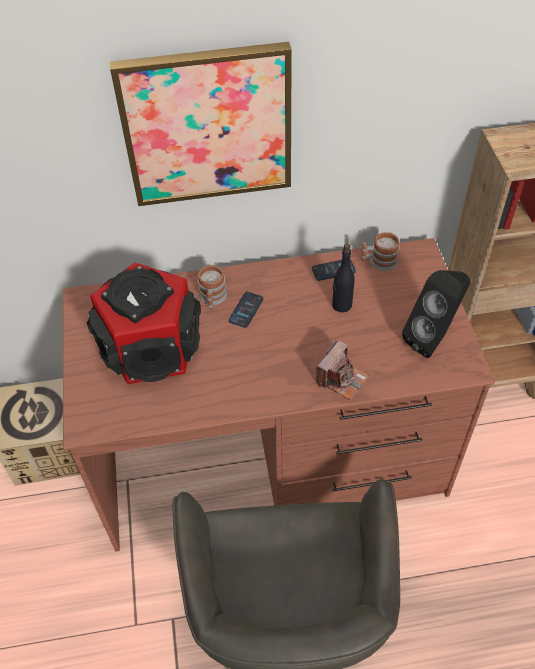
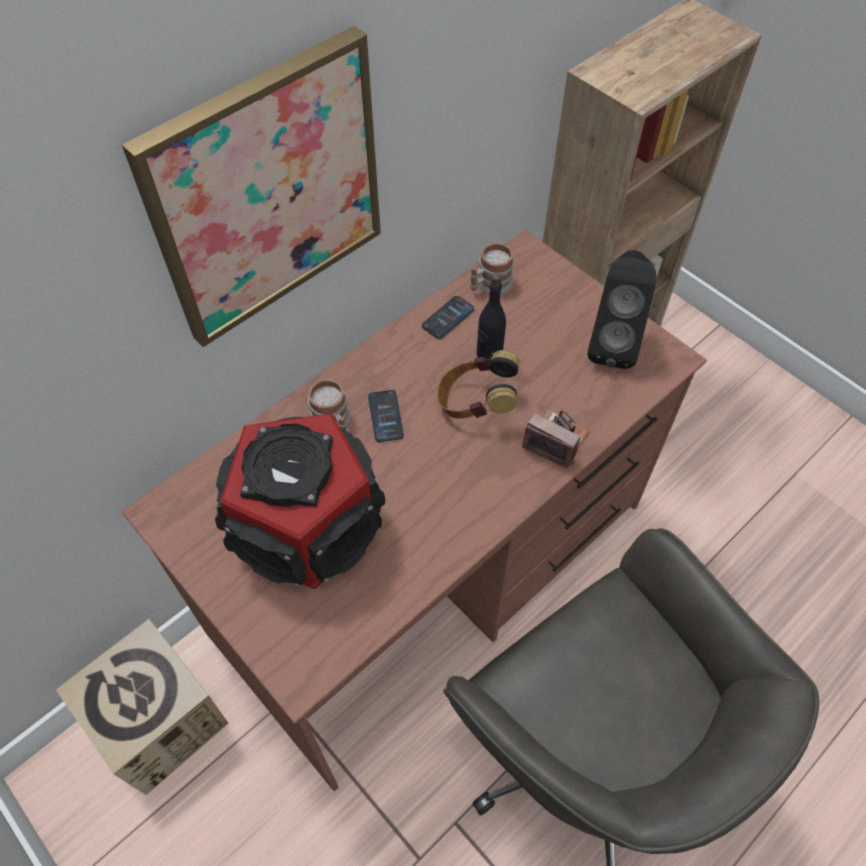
camera: 35 degrees left, 5 degrees up
(307, 330) = (475, 404): none -> headphones
(341, 378) = (555, 440): camera -> camera turned 60 degrees counterclockwise

